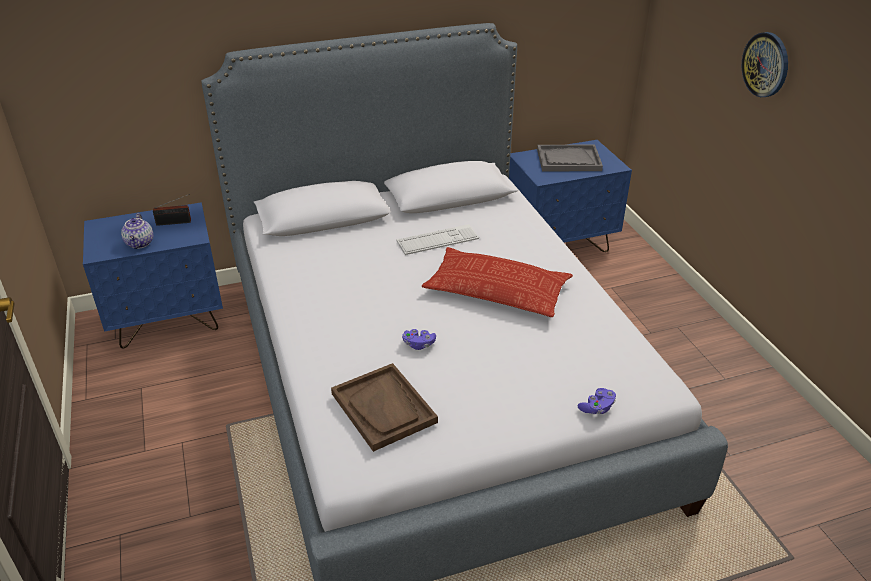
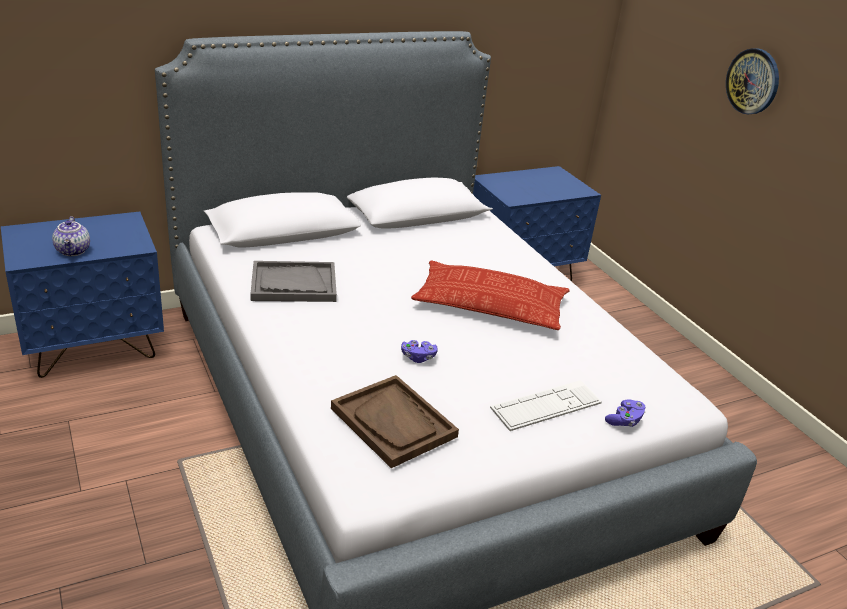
camera: 10 degrees left, 5 degrees down
(175, 222) = (113, 231): radio -> none
(437, 240) = (415, 255): keyboard -> keyboard (546, 406)
(568, 160) = (535, 184): grey tray -> grey tray (293, 284)

